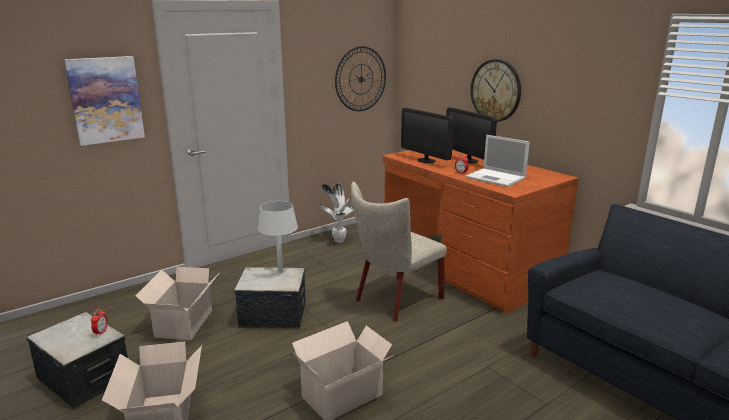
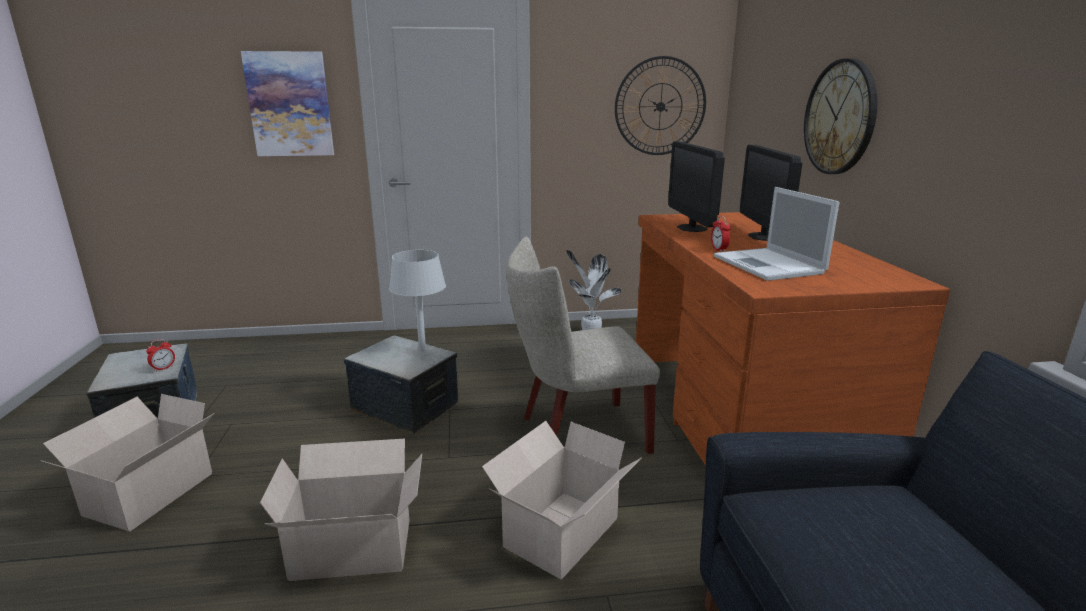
camera: 30 degrees right, 0 degrees up
(183, 324) = (306, 389): cardboard box -> cardboard box (559, 534)

